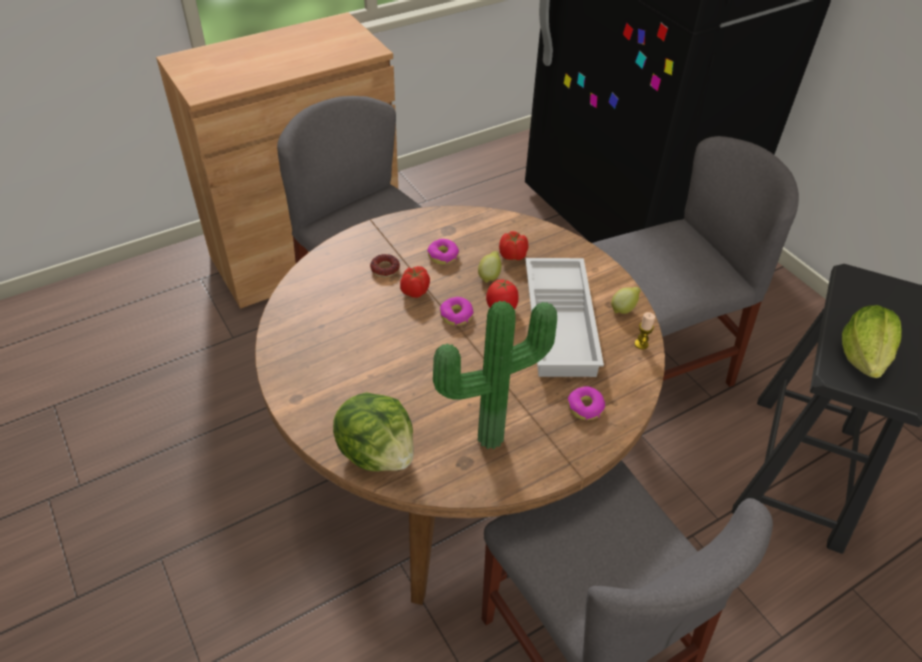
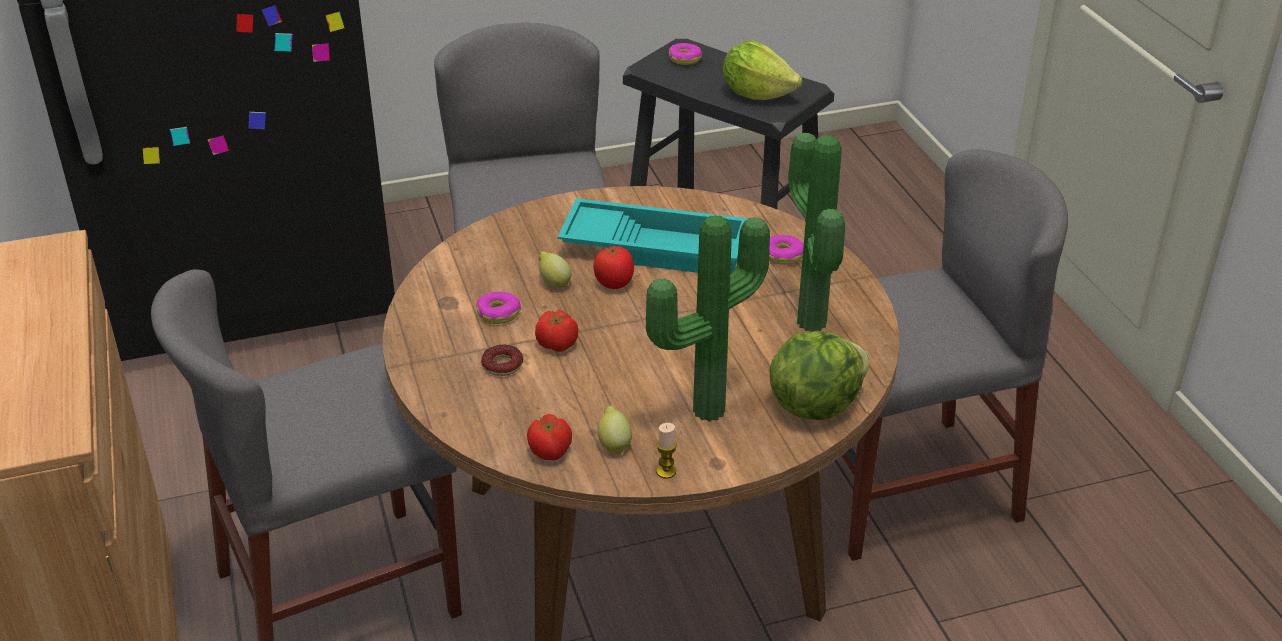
camera: 75 degrees left, 10 degrees down
(359, 382) = (704, 408): none -> potted plant
(456, 315) = (615, 319): donut -> donut (685, 59)
(513, 255) = (524, 260): tomato -> tomato (550, 451)
(562, 323) = (656, 246): white tray -> turquoise tray
(623, 309) = (648, 203): lemon -> lemon (614, 444)
(641, 344) = (705, 204): candle -> candle (666, 471)

